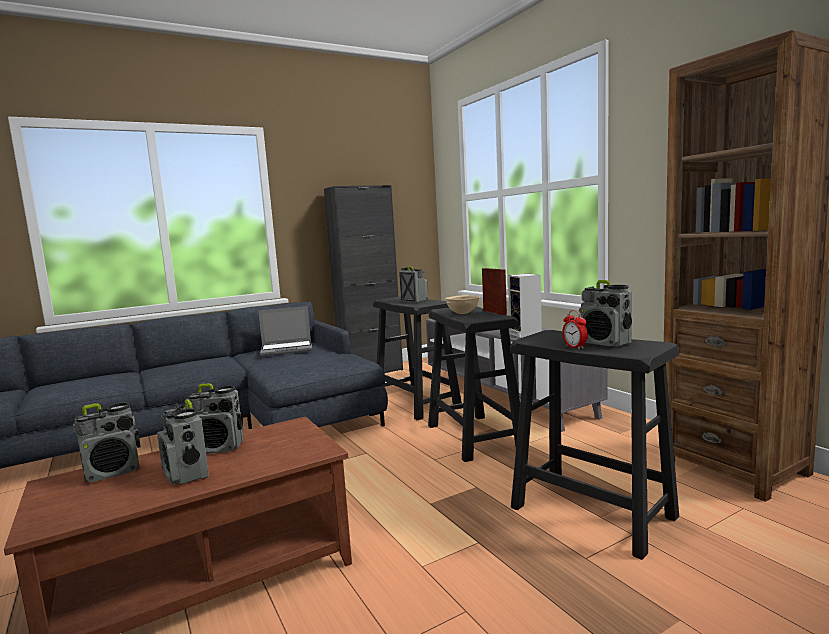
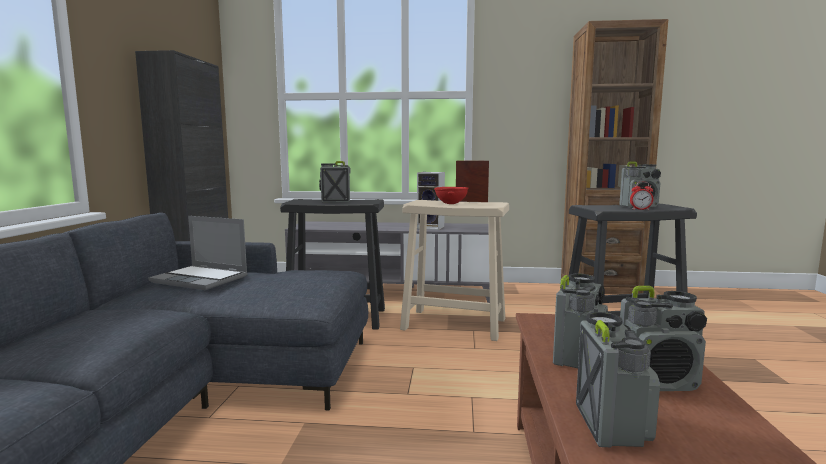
camera: 55 degrees left, 0 degrees up
(287, 349) = (201, 279): laptop -> laptop turned 90 degrees clockwise
(462, 313) = (450, 204): beige bowl -> red bowl
(474, 436) = (453, 324): black stool -> beige stool

